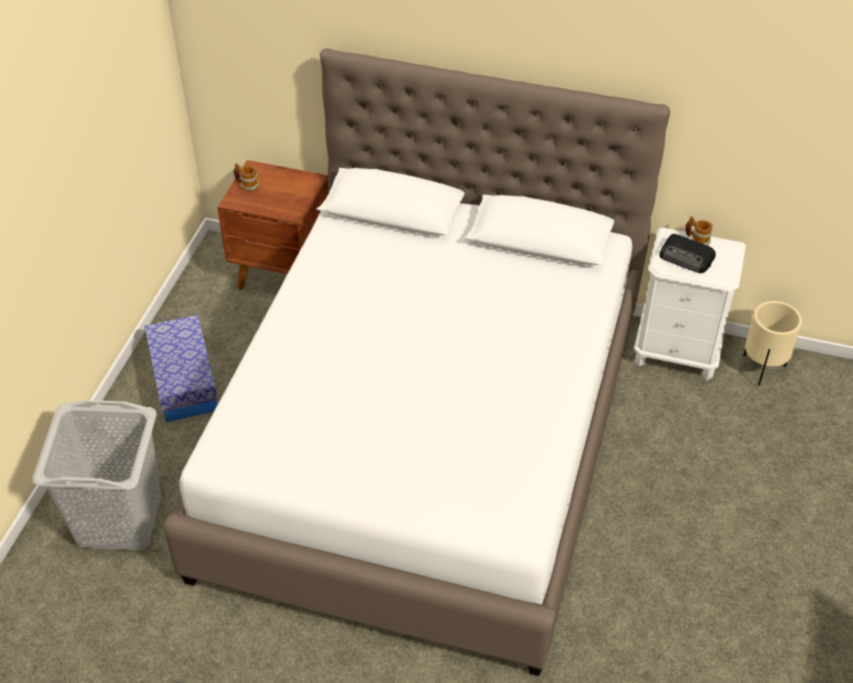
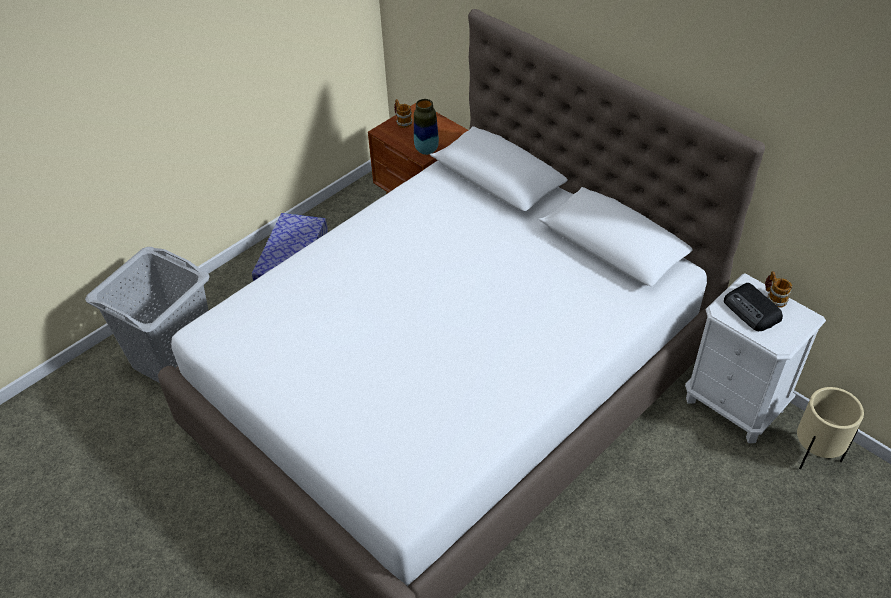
camera: 30 degrees right, 0 degrees up
(293, 207) = (426, 150): none -> vase

